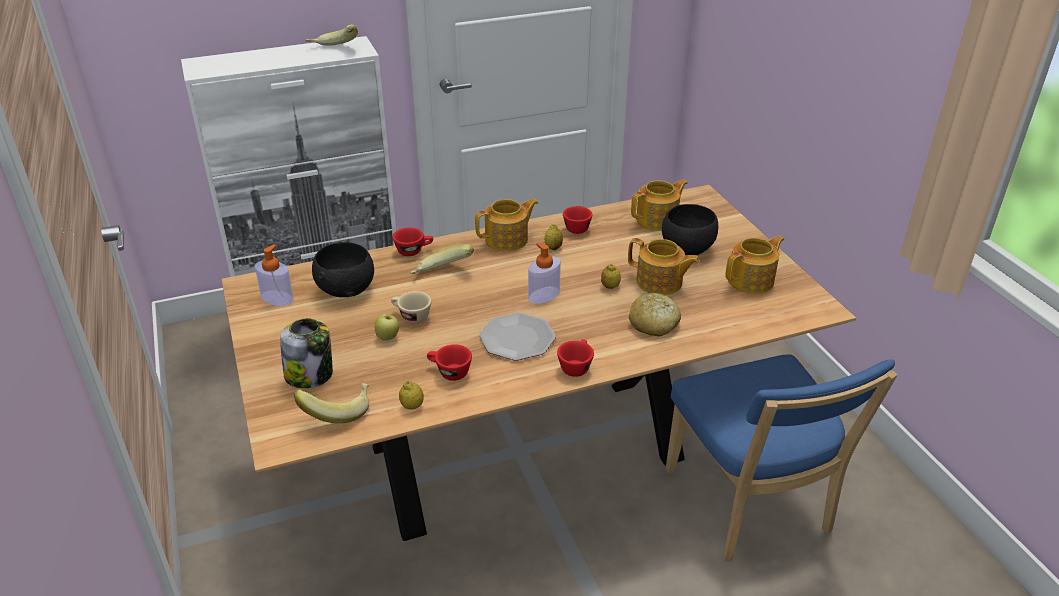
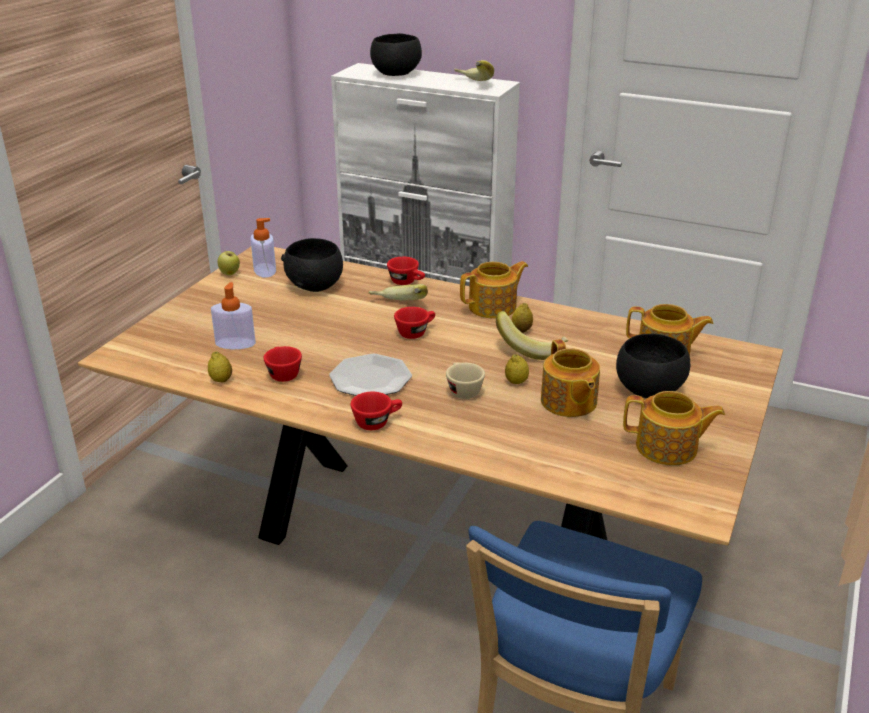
camera: 45 degrees right, 5 degrees down
(245, 60) = (395, 74): none -> black bowl
(310, 375) = (200, 326): jar -> none
(338, 411) = (175, 356): banana -> banana (531, 349)
(388, 337) = (286, 329): apple -> apple (230, 274)
(411, 317) = (324, 324): beige cup -> beige cup (462, 390)
(507, 240) = (494, 307): teapot -> teapot turned 45 degrees counterclockwise
(544, 295) = (448, 360): soap dispenser -> soap dispenser (235, 343)
(577, 227) = (572, 324): red cup -> red cup (415, 332)
(653, 323) = (501, 429): bread -> none

